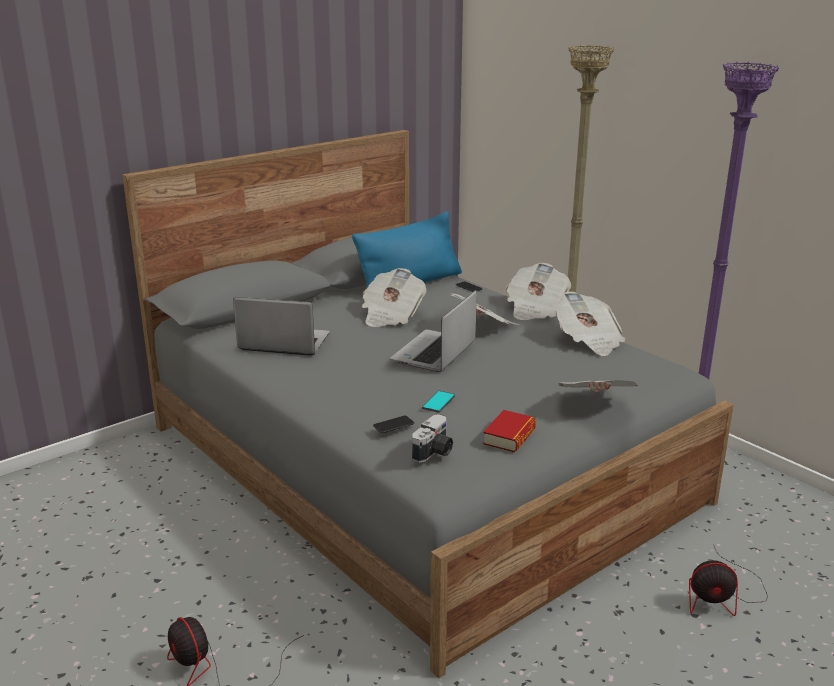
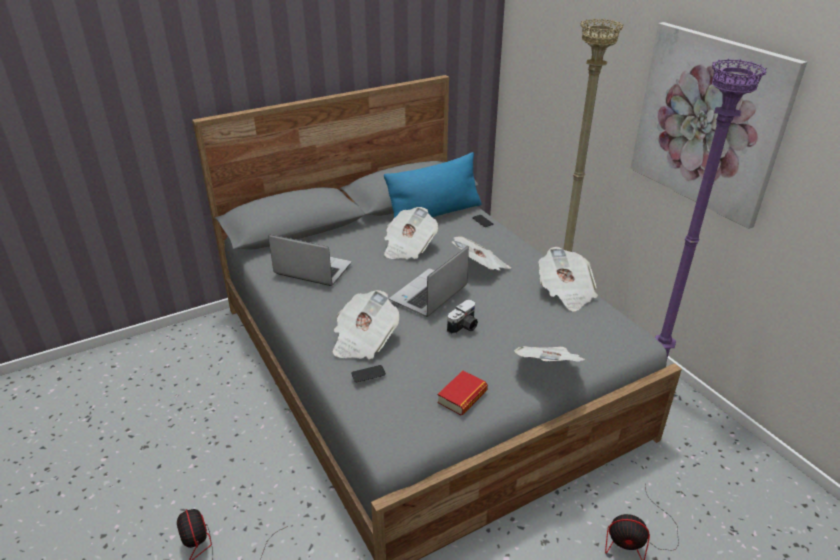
camera: 10 degrees right, 10 degrees up
(434, 452) = (392, 409): camera -> camera (464, 327)
(438, 402) = (413, 352): phone -> none
(535, 309) = (531, 251): newspaper -> newspaper (363, 340)
(718, 139) = (708, 122): none -> picture

